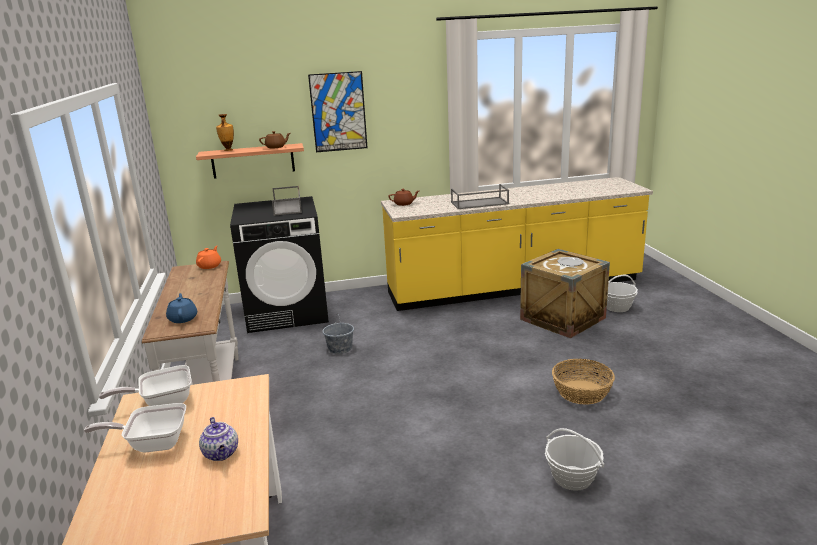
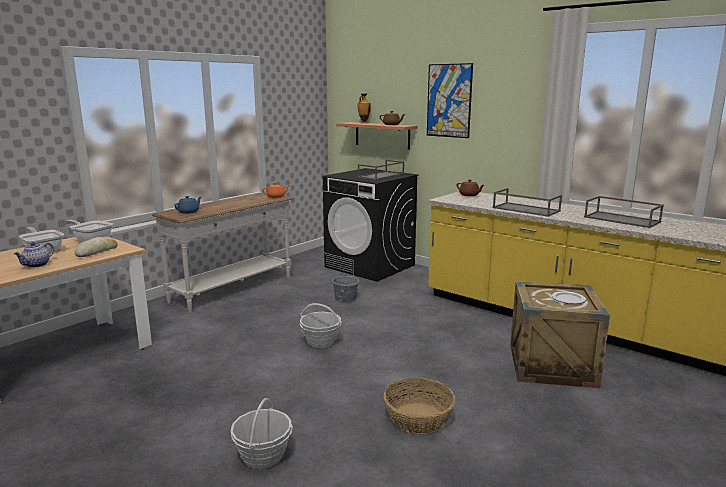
camera: 50 degrees right, 5 degrees down
(228, 404) = (97, 251): none -> bread
(546, 192) = (622, 219): none -> grey tray
(617, 307) = (640, 388): basket -> basket (320, 341)

